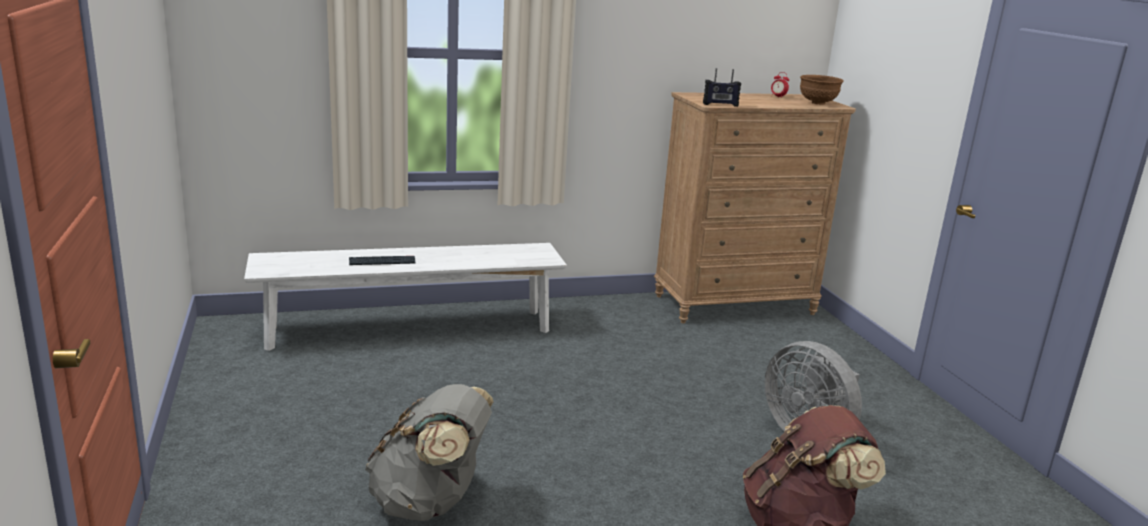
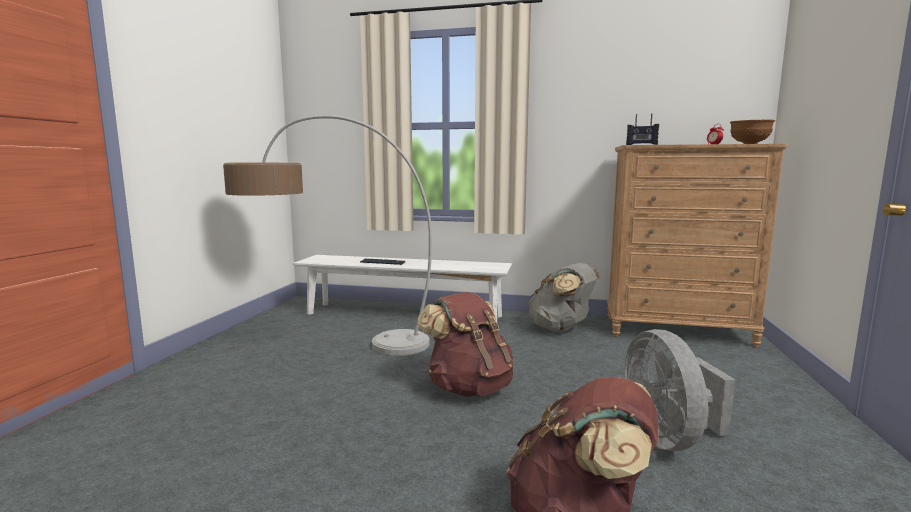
camera: 30 degrees right, 10 degrees down
(356, 391) = (326, 340): none -> floor lamp
(430, 502) = (278, 412): grey backpack -> grey backpack (561, 329)
(599, 422) = (469, 387): none -> brown backpack

